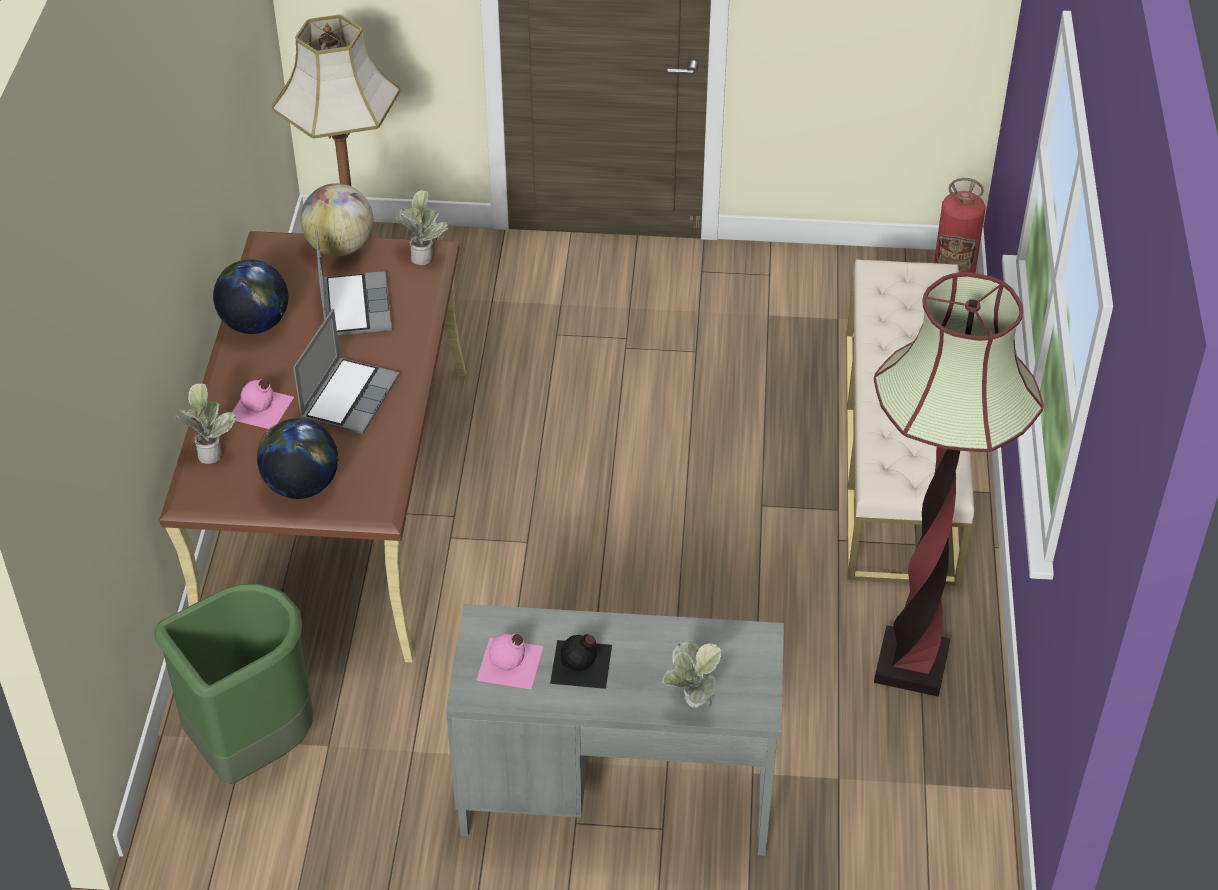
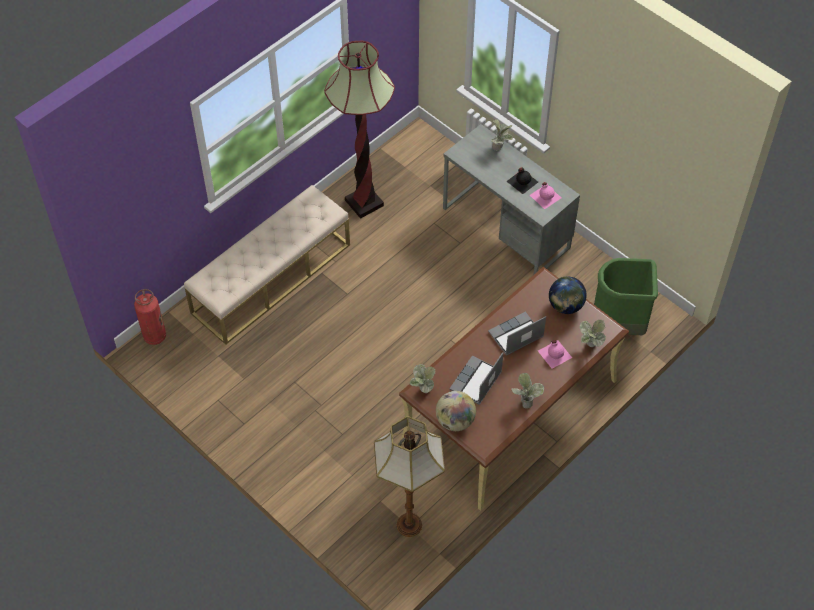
camera: 140 degrees left, 10 degrees up
(255, 324) = (525, 400): globe -> potted plant

